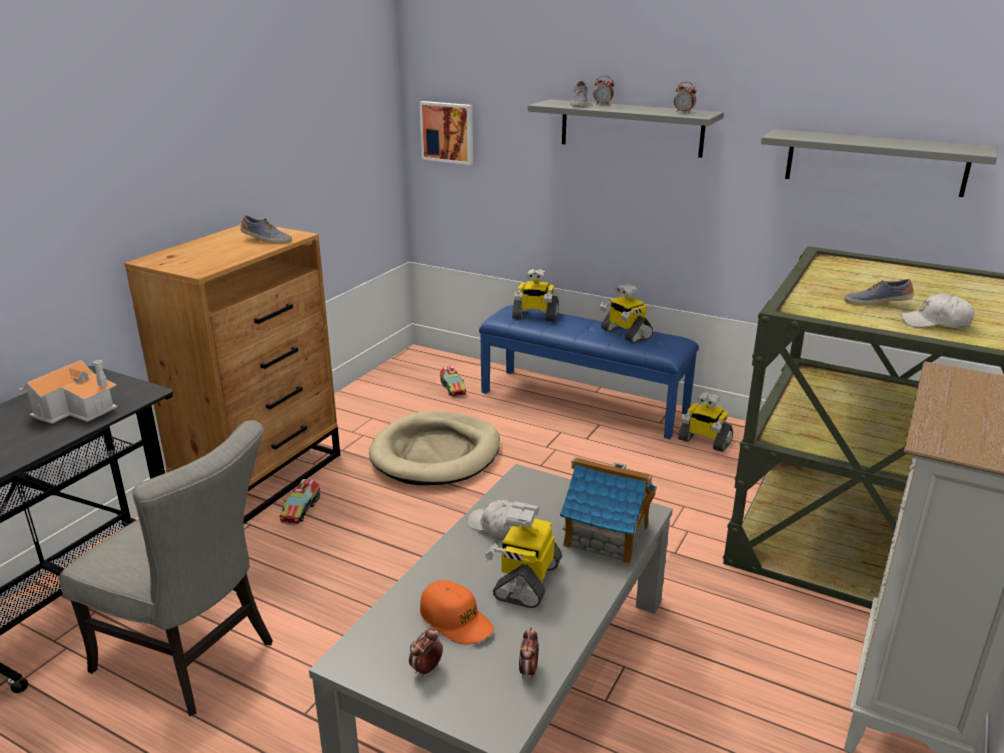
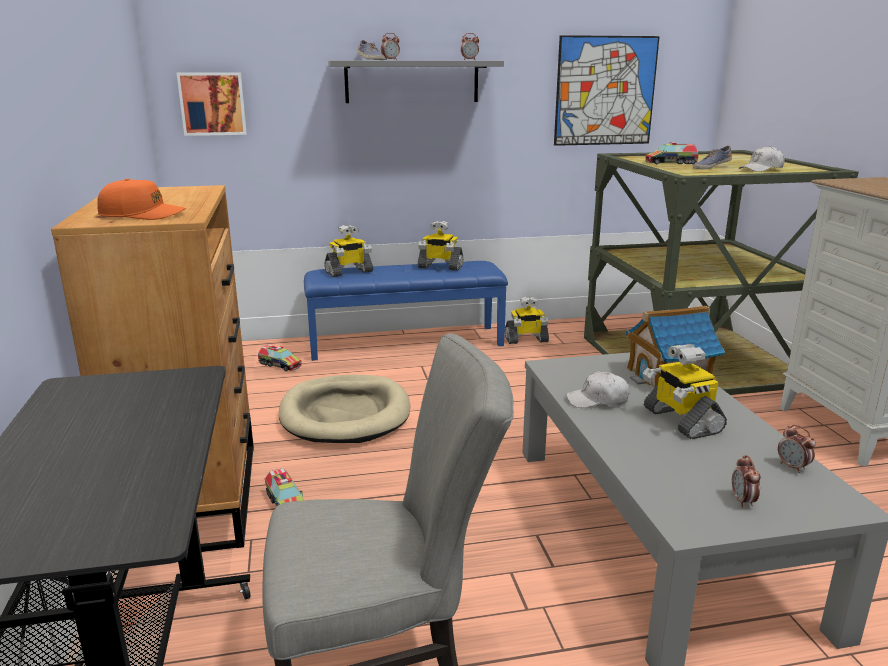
camera: 40 degrees left, 5 degrees down
(77, 408) = (135, 414): toy house -> none
(266, 240) = (182, 194): shoe -> none
(456, 620) = (694, 464): orange cap -> orange cap (142, 215)
(850, 283) = (670, 163): none -> toy truck
(875, 162) = (605, 91): grey shelf -> picture

